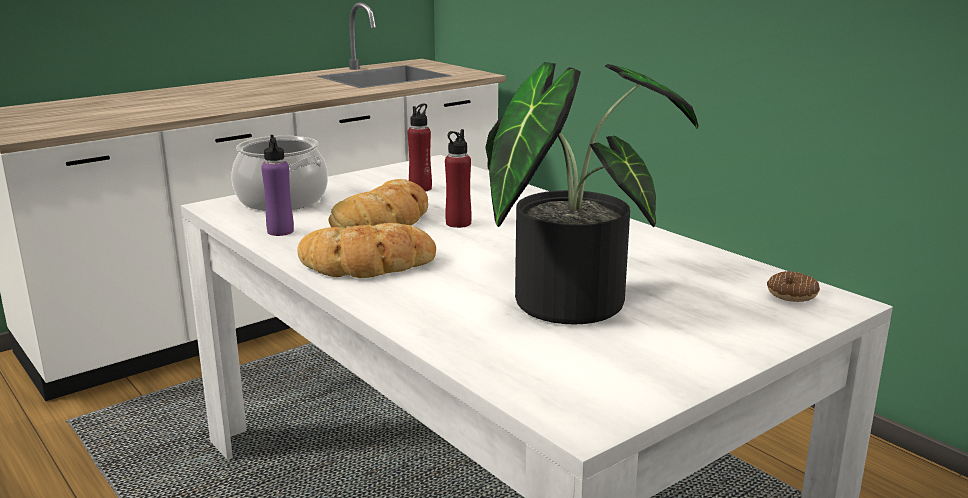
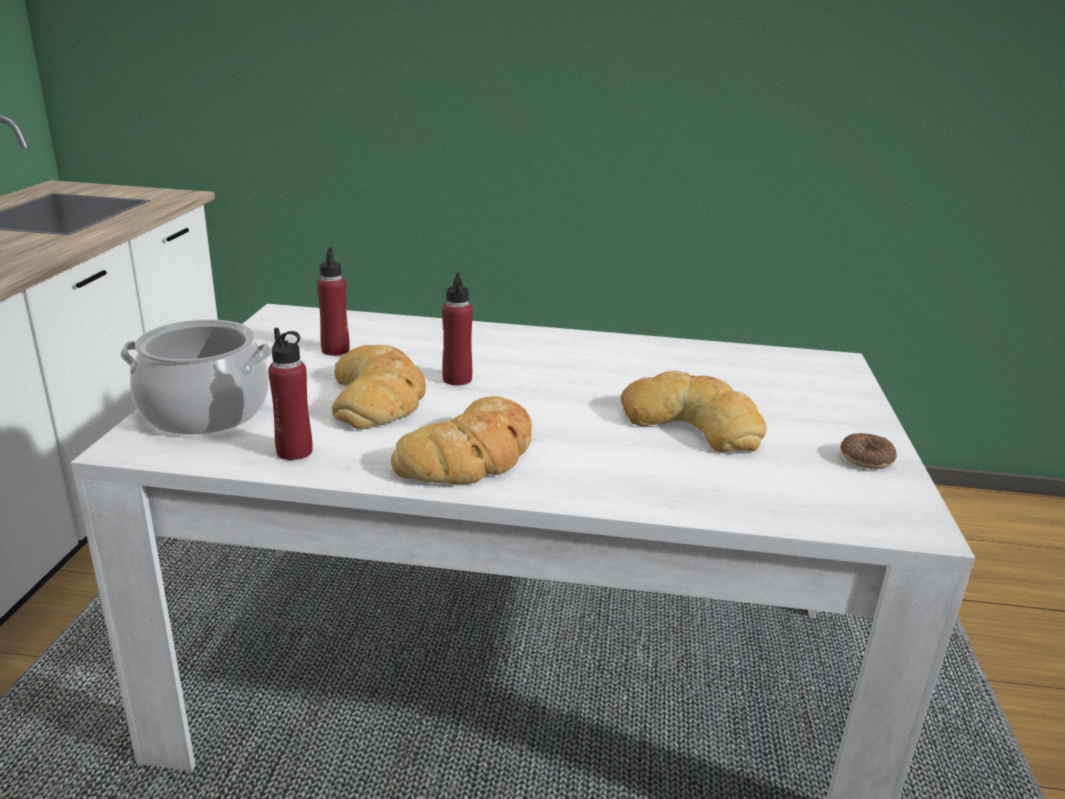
camera: 45 degrees left, 5 degrees up
(280, 231) = (294, 451): purple bottle -> red bottle
(568, 297) = (692, 423): potted plant -> bread
(792, 294) = (804, 364): donut -> donut (866, 459)

